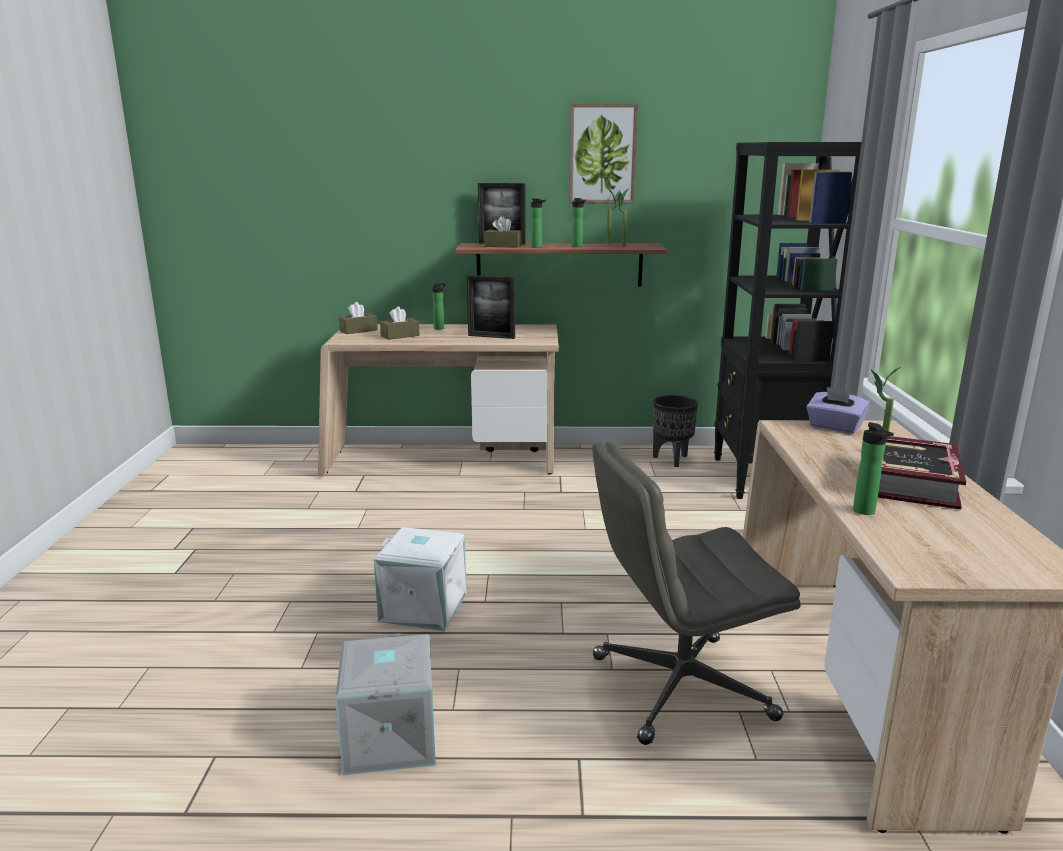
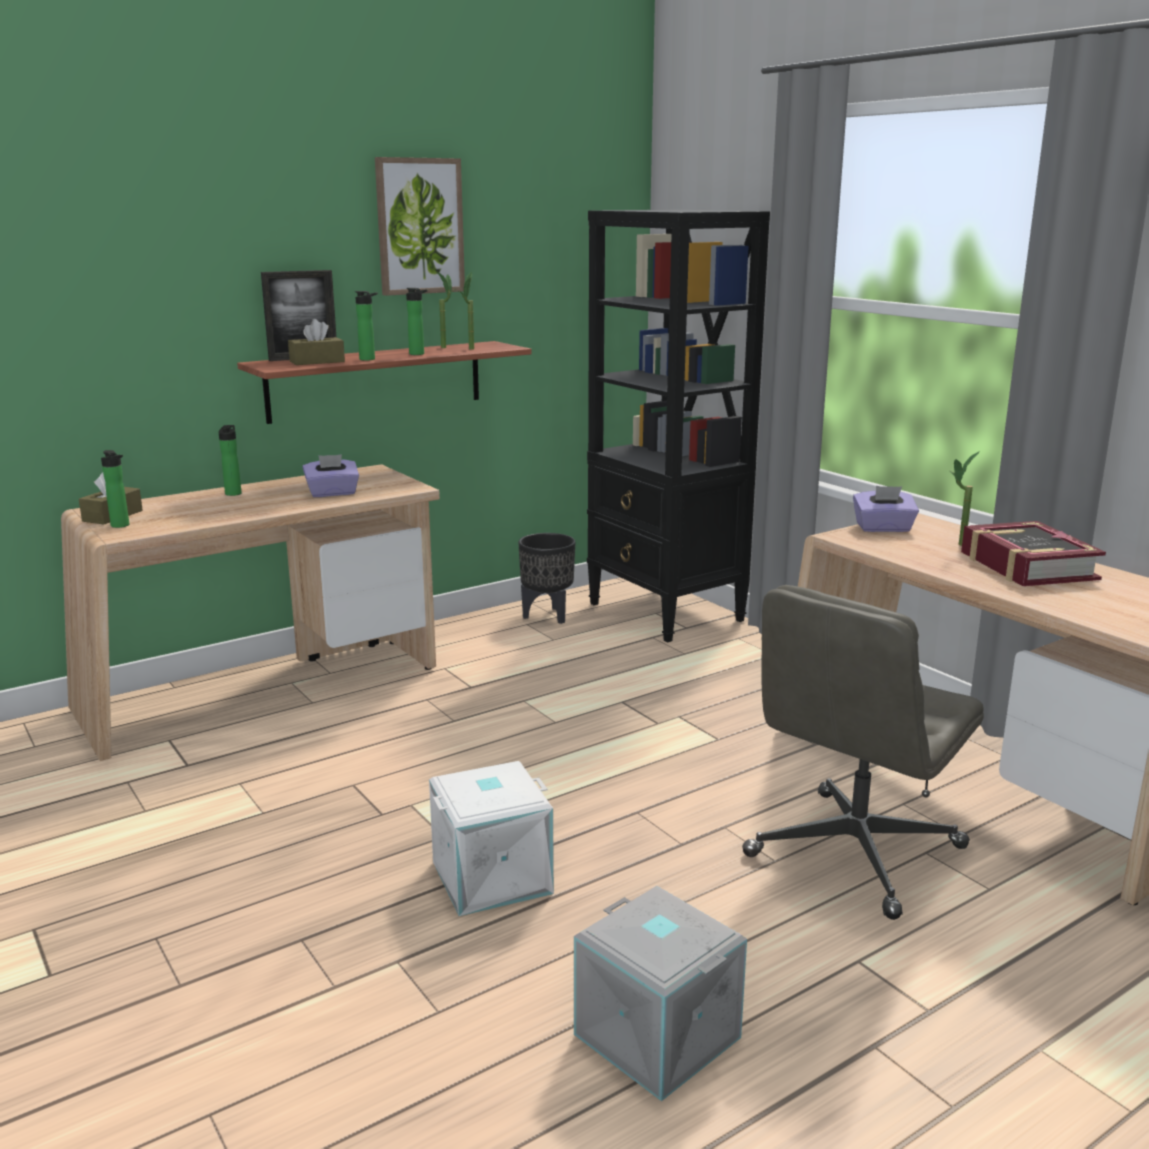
camera: 35 degrees left, 0 degrees up
(400, 336) = (197, 513): brown tissue box -> none
(491, 336) = (332, 493): picture frame -> purple tissue box
(866, 512) = (1050, 601): bottle -> bottle (121, 526)

